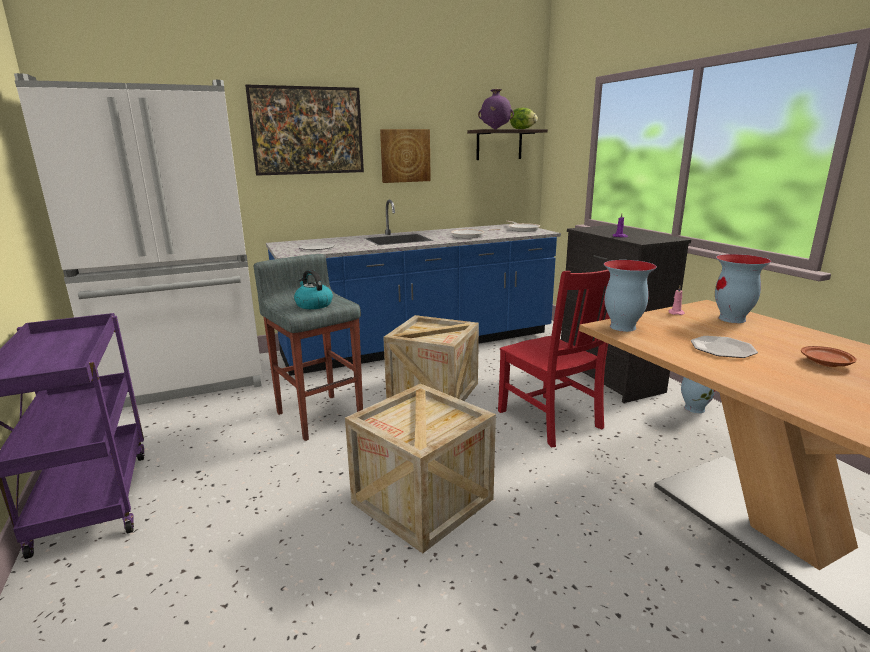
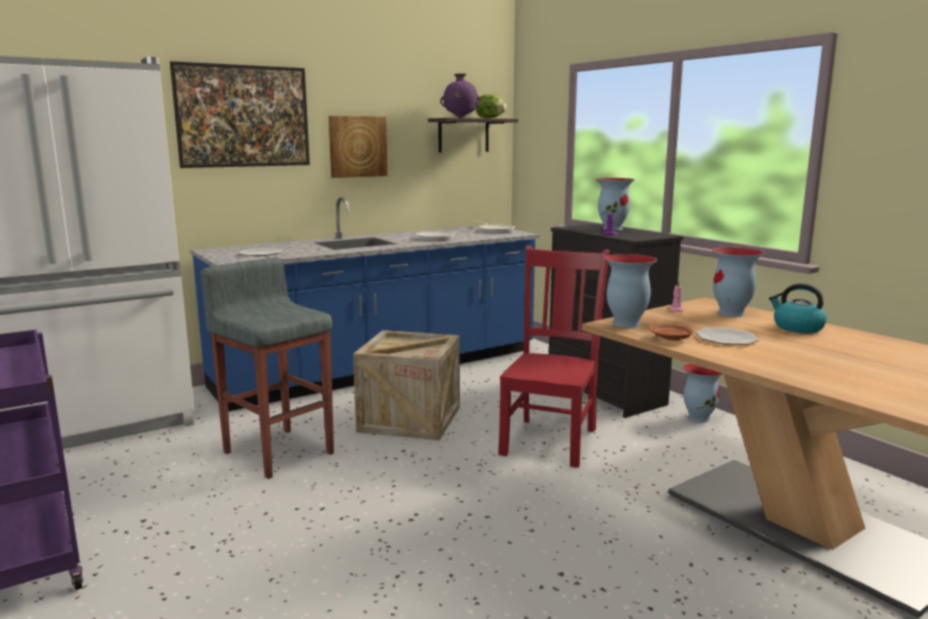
camera: 10 degrees left, 5 degrees down
(313, 305) = (276, 315): kettle -> kettle (797, 328)
(422, 501) = (424, 527): crate -> none
(551, 421) = (550, 440): red chair -> red chair turned 120 degrees counterclockwise
(624, 230) = (613, 229): none -> vase
(825, 363) = (820, 346): brown plate -> brown plate (670, 338)

